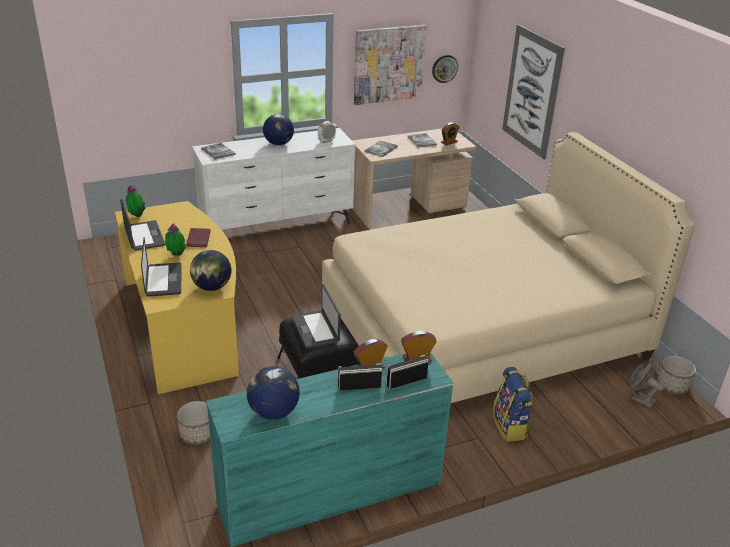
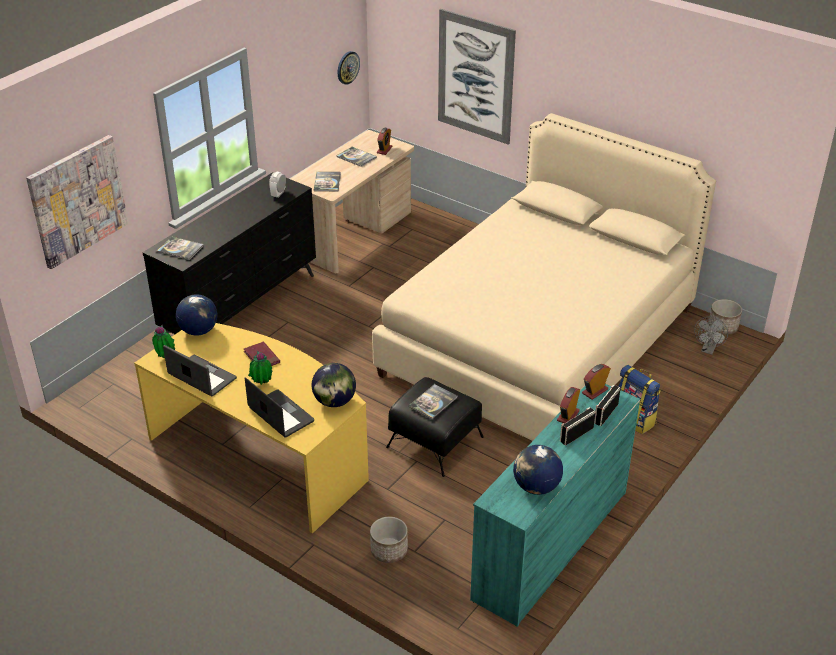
camera: 30 degrees left, 5 degrees up
(277, 227) = (242, 308): white dresser -> black dresser
(278, 143) = (233, 215): globe -> globe (198, 331)
(316, 329) = (433, 402): laptop -> book
(388, 64) = (299, 83): picture -> picture (77, 200)
(639, 399) = (708, 350): grey fan -> grey fan turned 75 degrees counterclockwise

